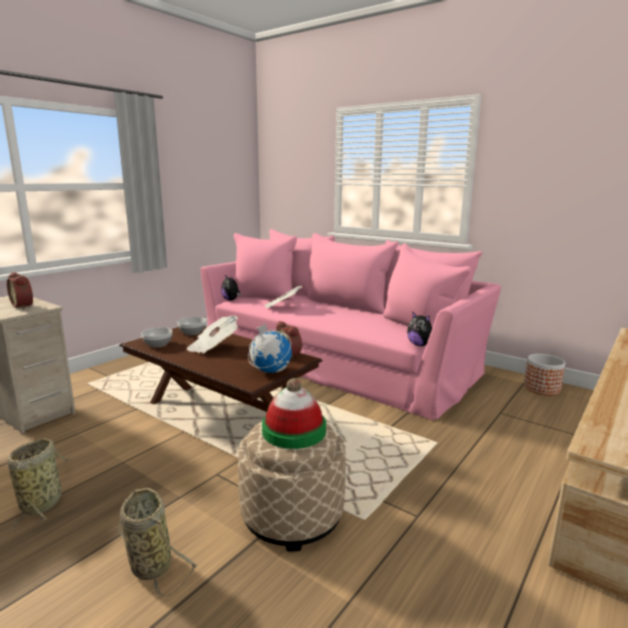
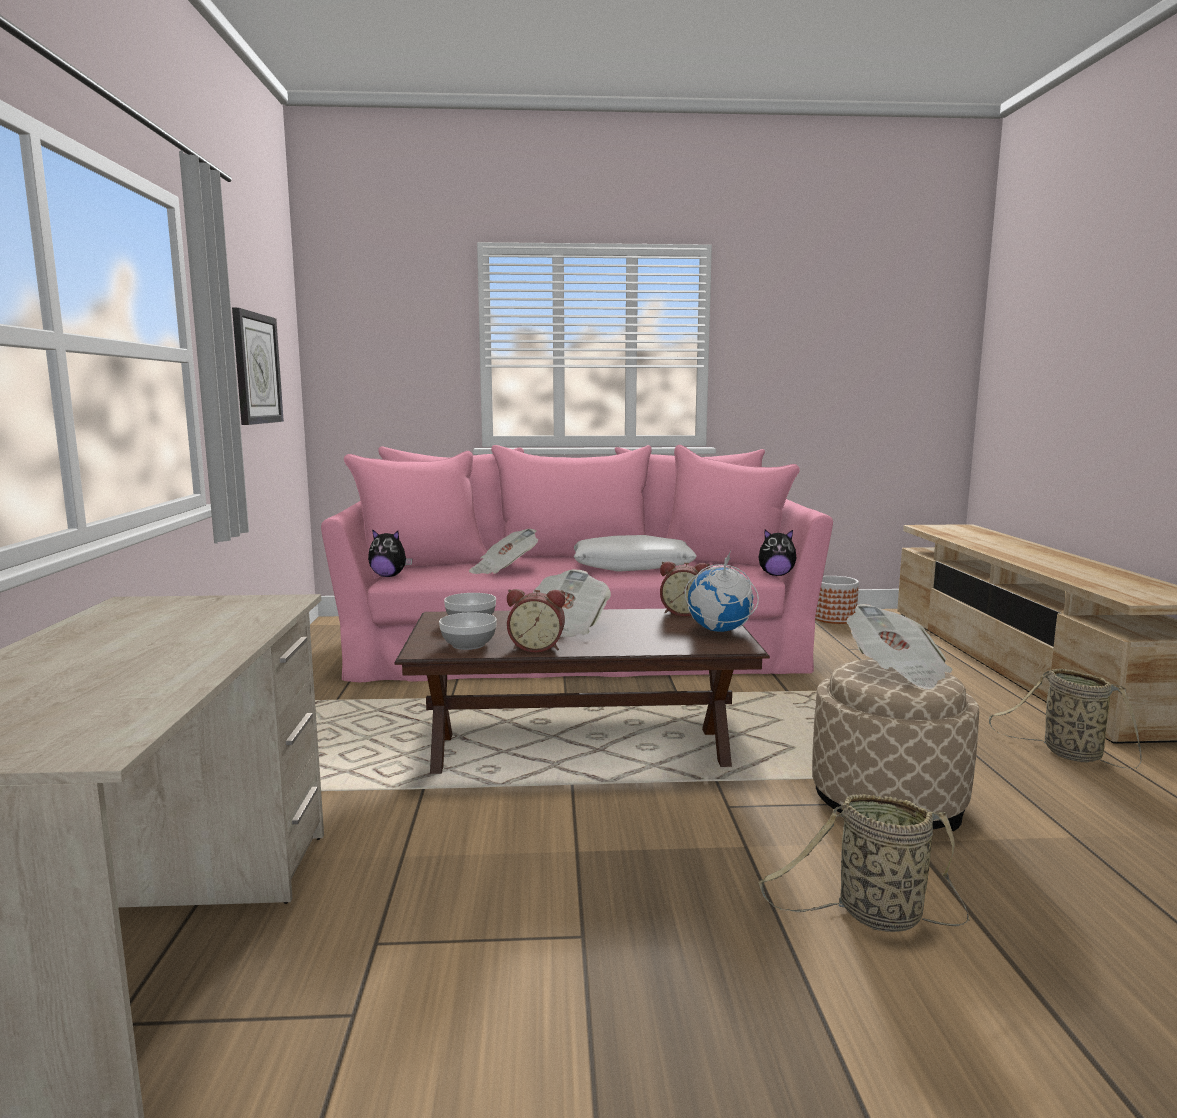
camera: 40 degrees left, 5 degrees down
(24, 306) = (231, 606): alarm clock -> alarm clock (537, 647)
(43, 502) = (584, 949): basket -> basket (1067, 753)
(204, 187) = (256, 368): none -> wall clock
(294, 431) = (897, 672): hat -> newspaper
(348, 319) = (632, 567): none -> white pillow

